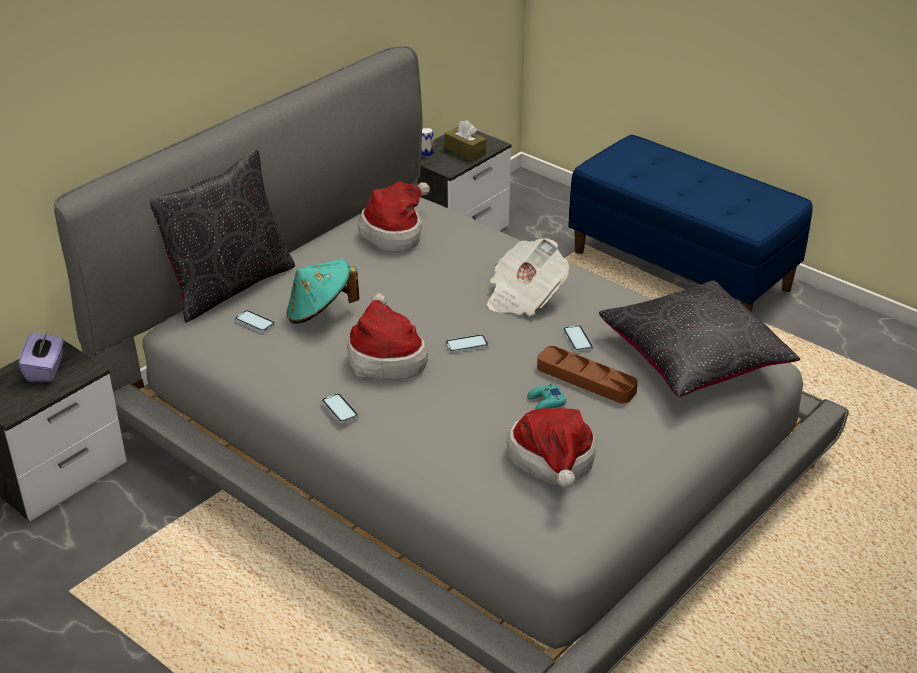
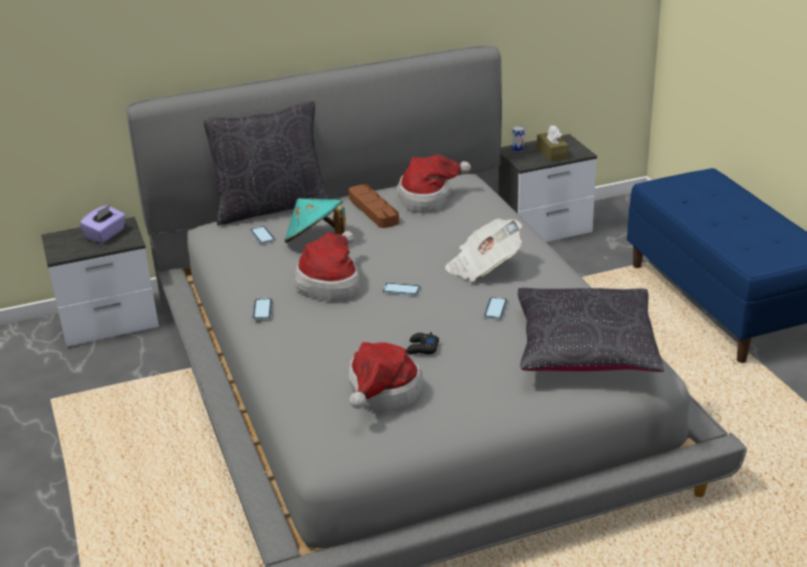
camera: 30 degrees right, 5 degrees down
(546, 402) = (422, 348): turquoise game controller -> black game controller
(586, 379) = (472, 340): brown tray -> brown tray (373, 210)

